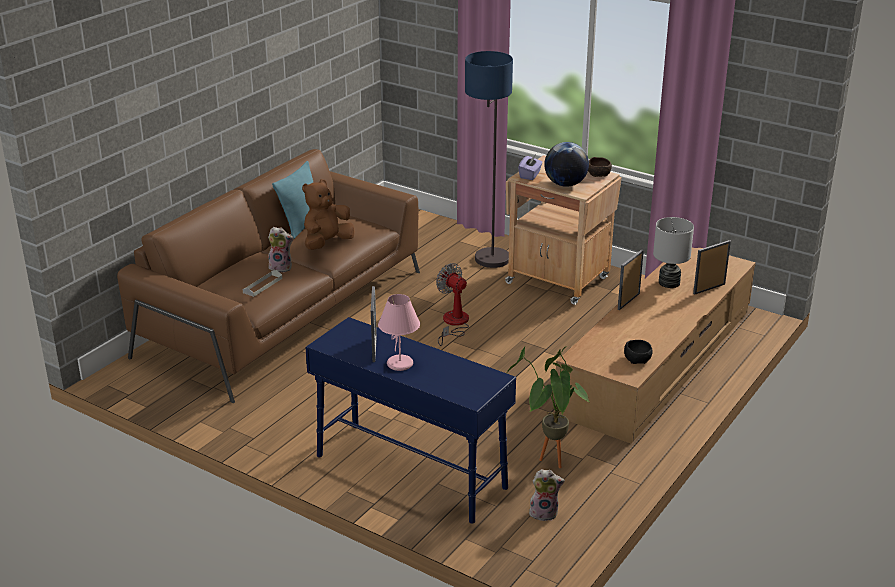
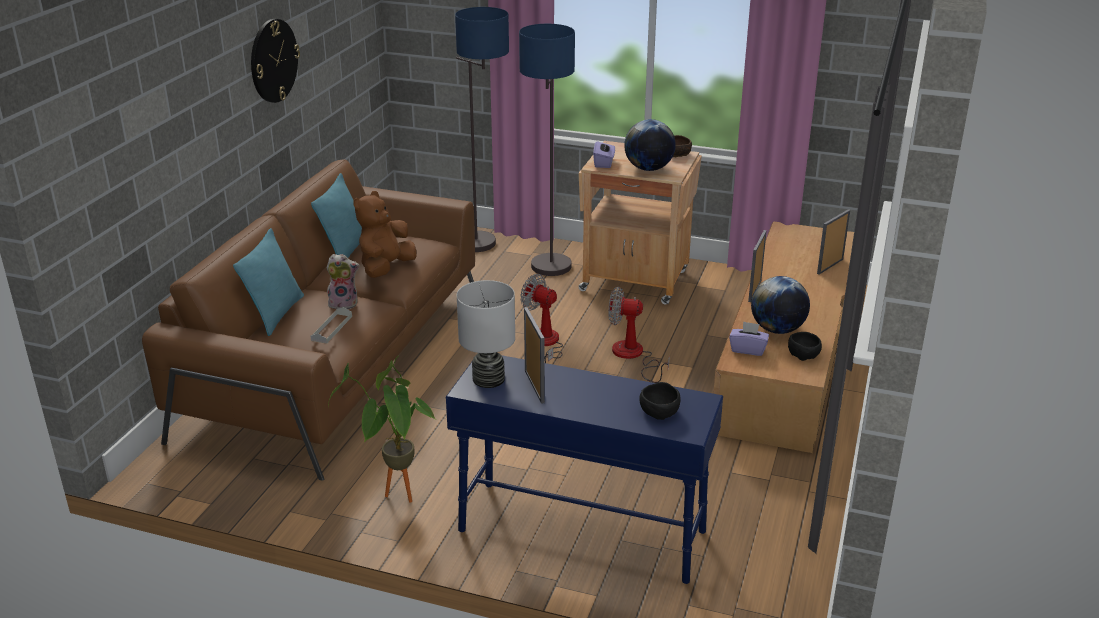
camera: 15 degrees left, 0 degrees up
(227, 269) = (276, 314): none -> turquoise pillow
(260, 65) = (273, 60): none -> wall clock
(400, 364) = (577, 401): pink table lamp -> none
(444, 235) = (484, 247): none -> blue floor lamp
(458, 382) = (659, 412): none -> black bowl
(523, 344) = (633, 356): none -> fan
(544, 513) = (762, 554): plush toy -> none
(548, 463) = (735, 492): potted plant -> potted plant (396, 498)
(592, 348) = (748, 349): none -> purple tissue box
(628, 336) = (777, 329): none -> globe
(669, 283) = (785, 265): grey table lamp -> grey table lamp (488, 379)

